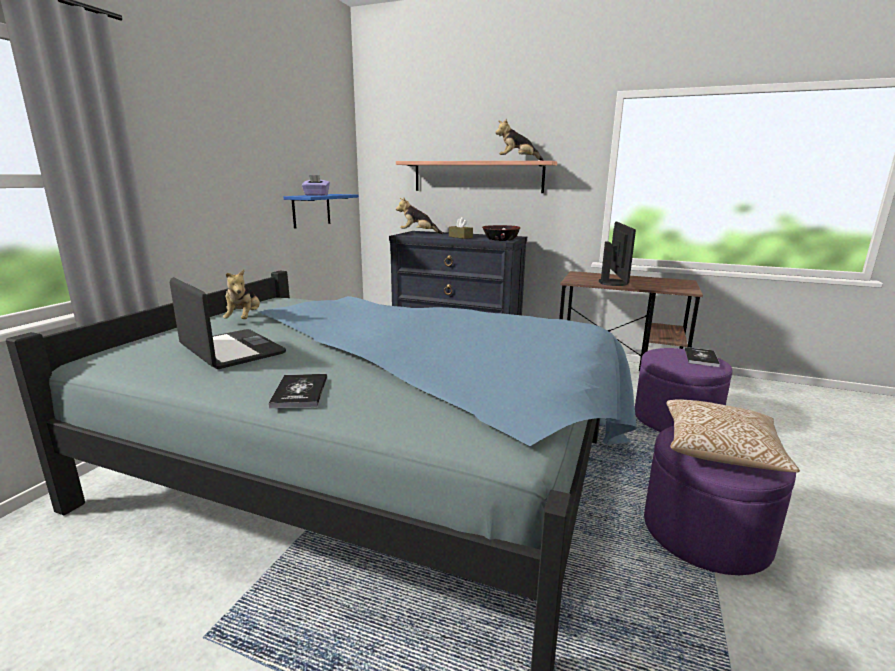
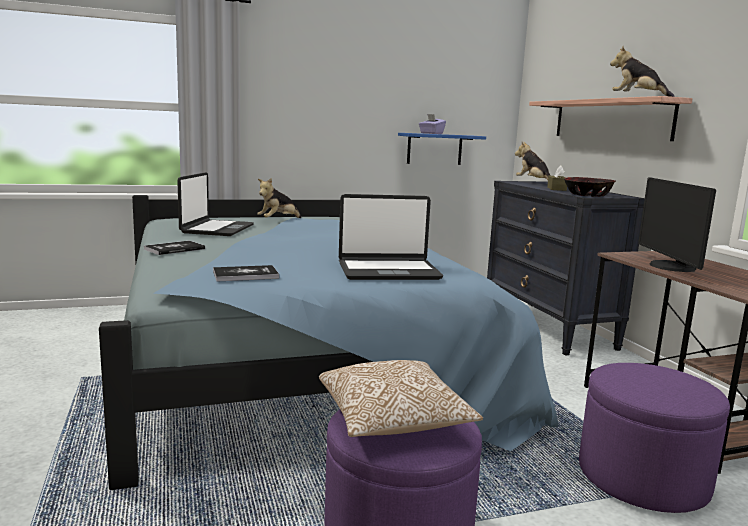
camera: 50 degrees right, 5 degrees down
(540, 338) = (388, 271): none -> laptop
(614, 283) = (670, 267): monitor -> monitor turned 120 degrees clockwise
(701, 358) = (681, 389): book -> book (245, 275)

